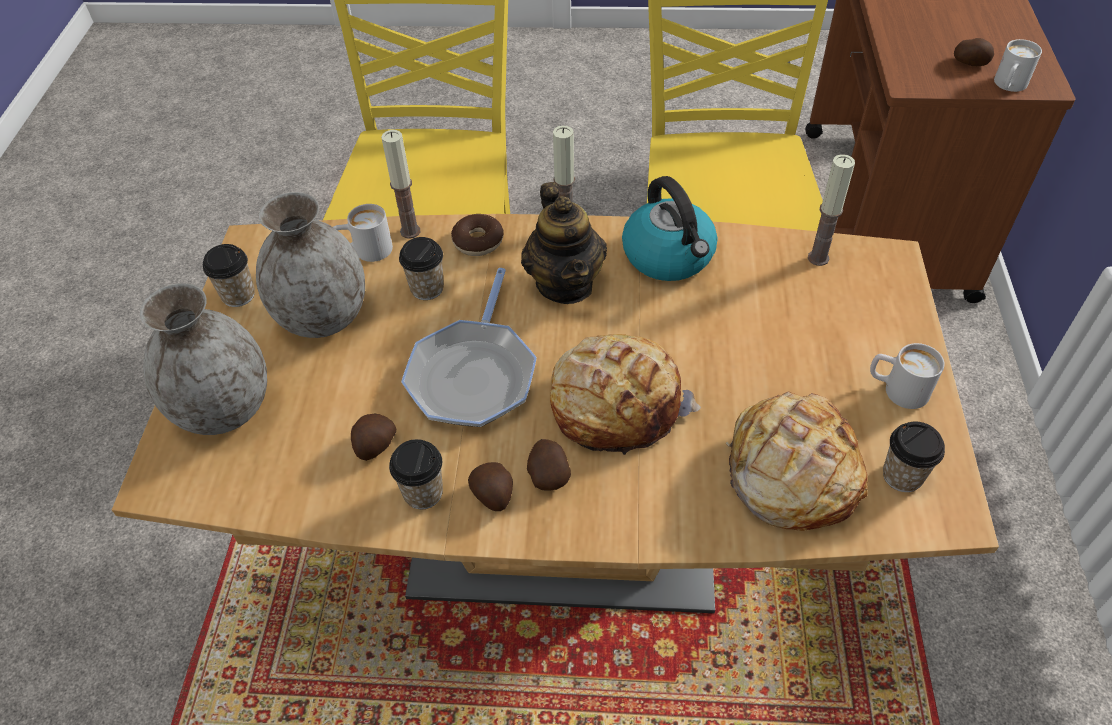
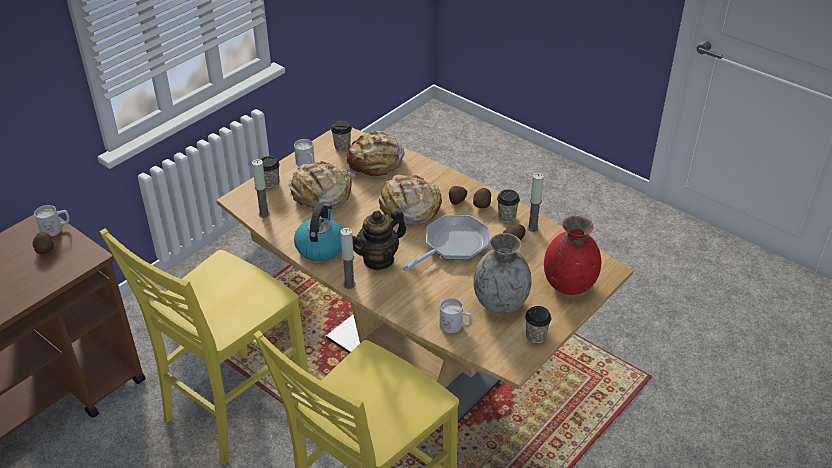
camera: 145 degrees left, 10 degrees down
(225, 409) = (569, 284): grey vase -> red vase
(410, 231) = (424, 324): candle -> candle (532, 228)
(427, 288) = (441, 290): cup -> cup (270, 183)
(478, 241) = (396, 300): donut -> none
(565, 284) = (378, 259): teapot -> teapot turned 150 degrees counterclockwise
(788, 341) = (321, 195): none -> bread

